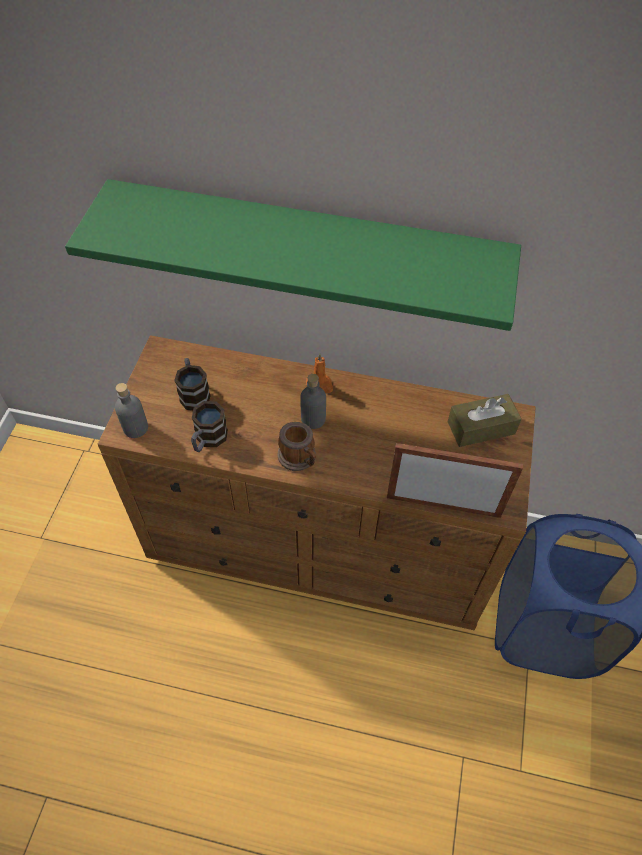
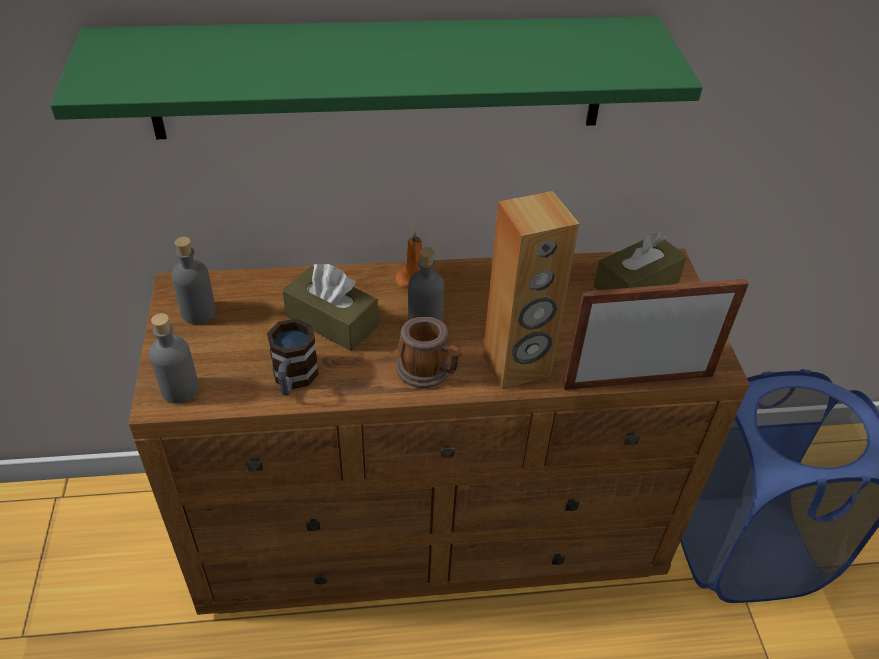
camera: 20 degrees left, 10 degrees down
(166, 373) = (198, 312): none -> grey bottle
(194, 393) = (248, 328): mug -> none
(250, 402) = (332, 321): none -> brown tissue box
(362, 470) = (517, 365): none -> brown speaker

